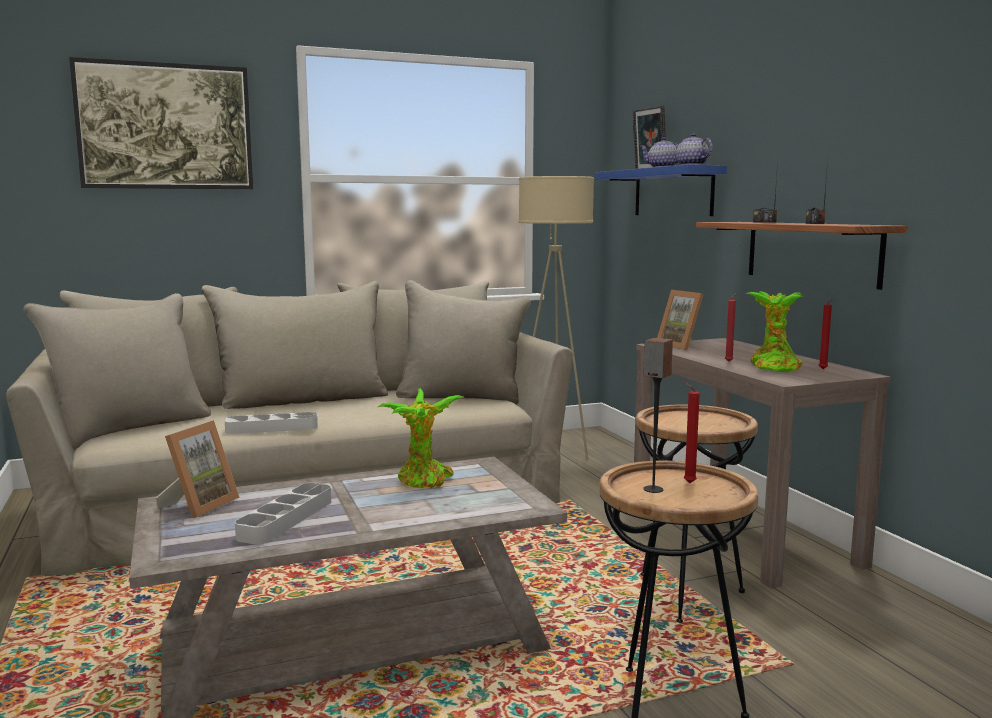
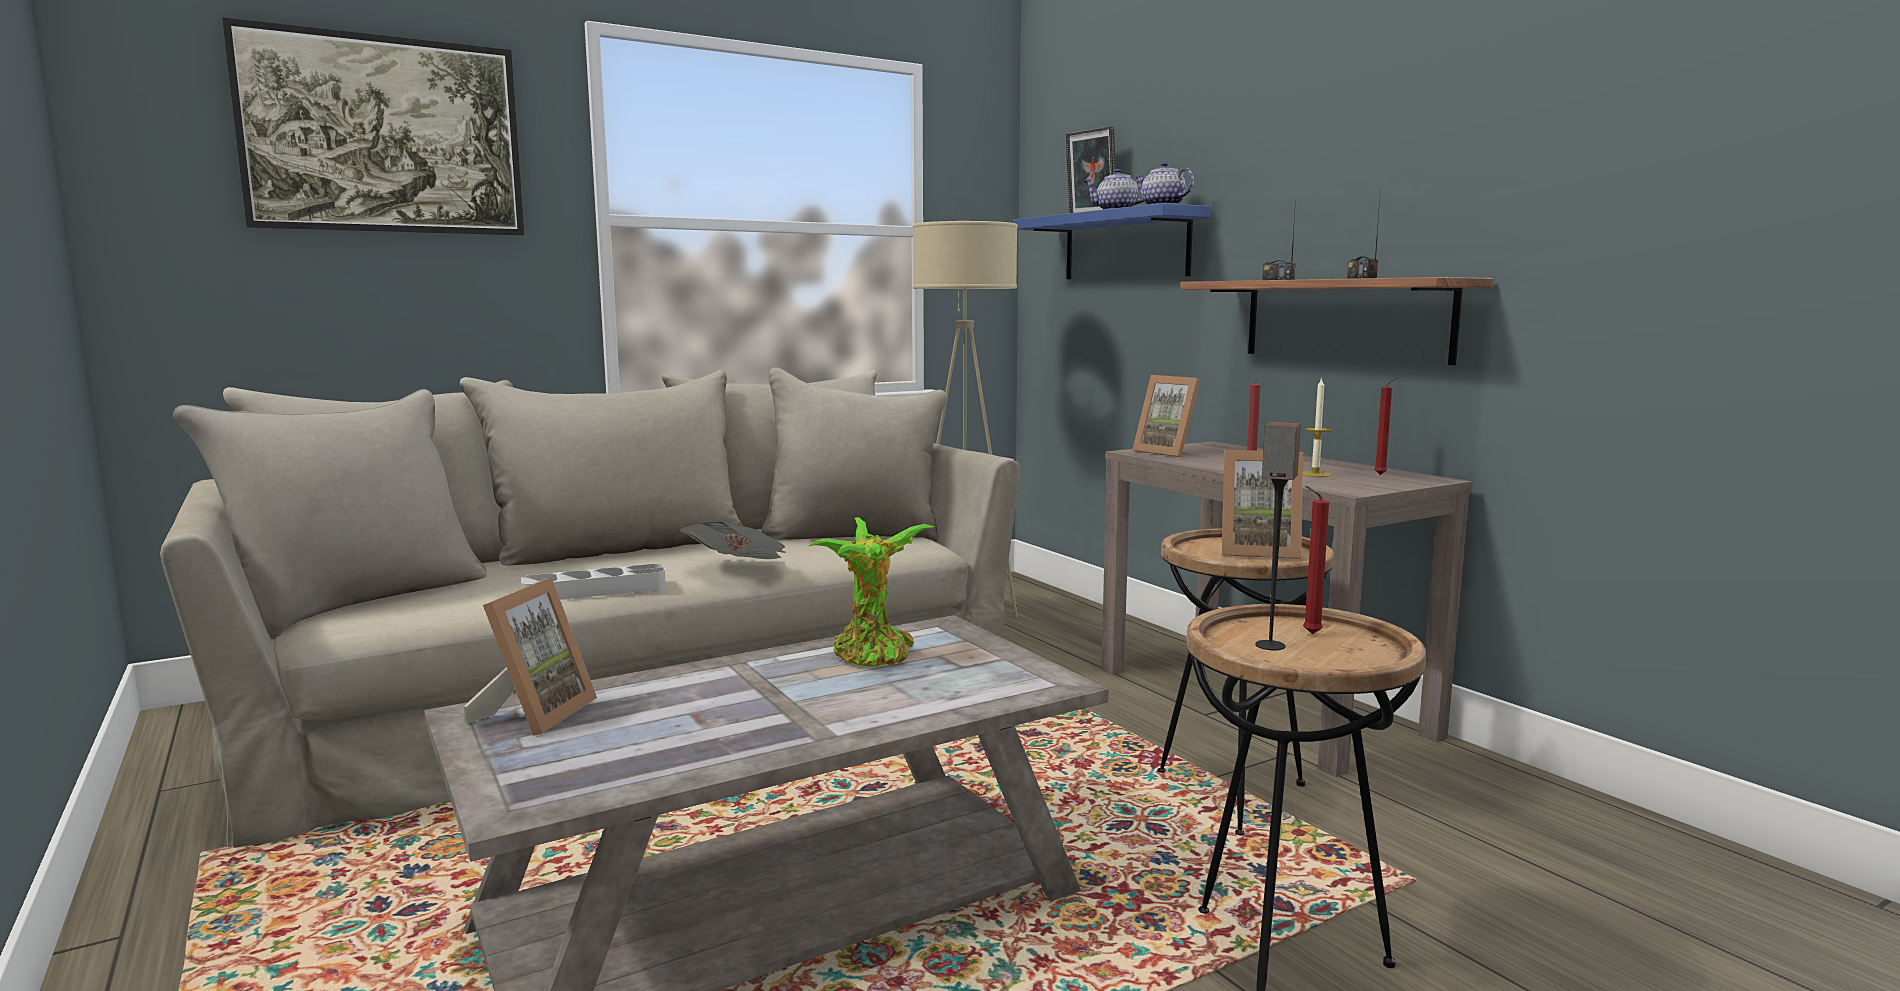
camera: 10 degrees left, 0 degrees up
(286, 519) = (690, 727): grey tray -> none
(370, 418) = (739, 570): none -> newspaper
(704, 422) = (1258, 551): none -> picture frame
(773, 367) = (1315, 474): potted plant -> candle

